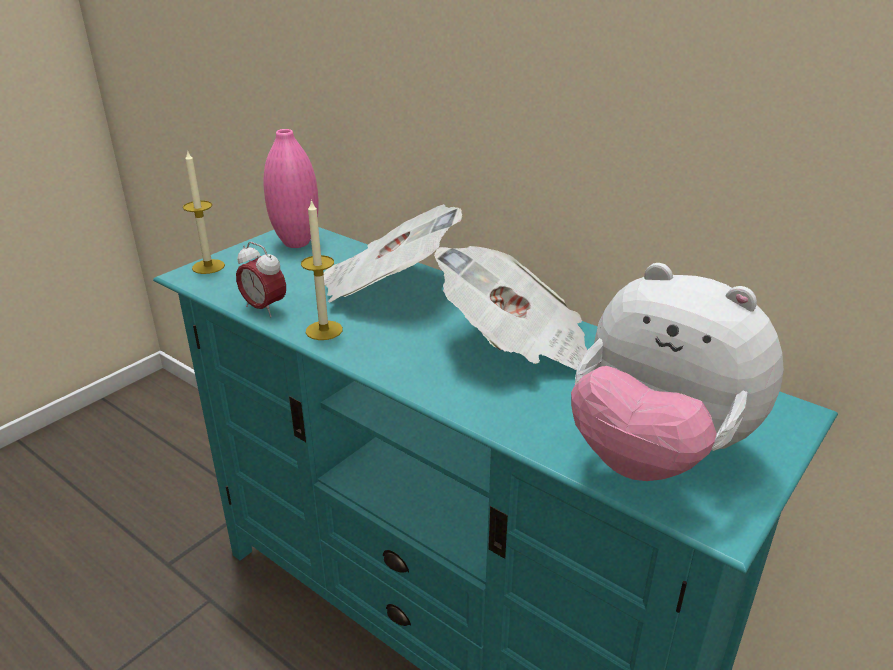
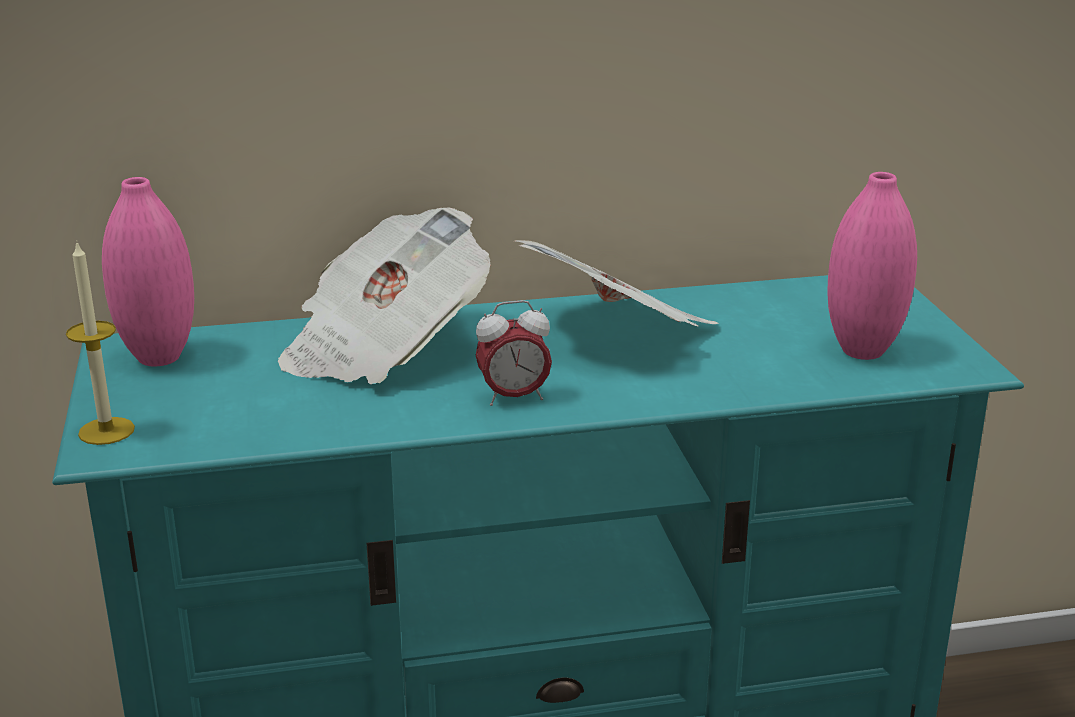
camera: 50 degrees left, 5 degrees down
(264, 308) = (301, 430): alarm clock -> alarm clock (513, 397)
(324, 330) = (418, 413): candle -> none
(656, 454) = (862, 351): plush toy -> pink vase

